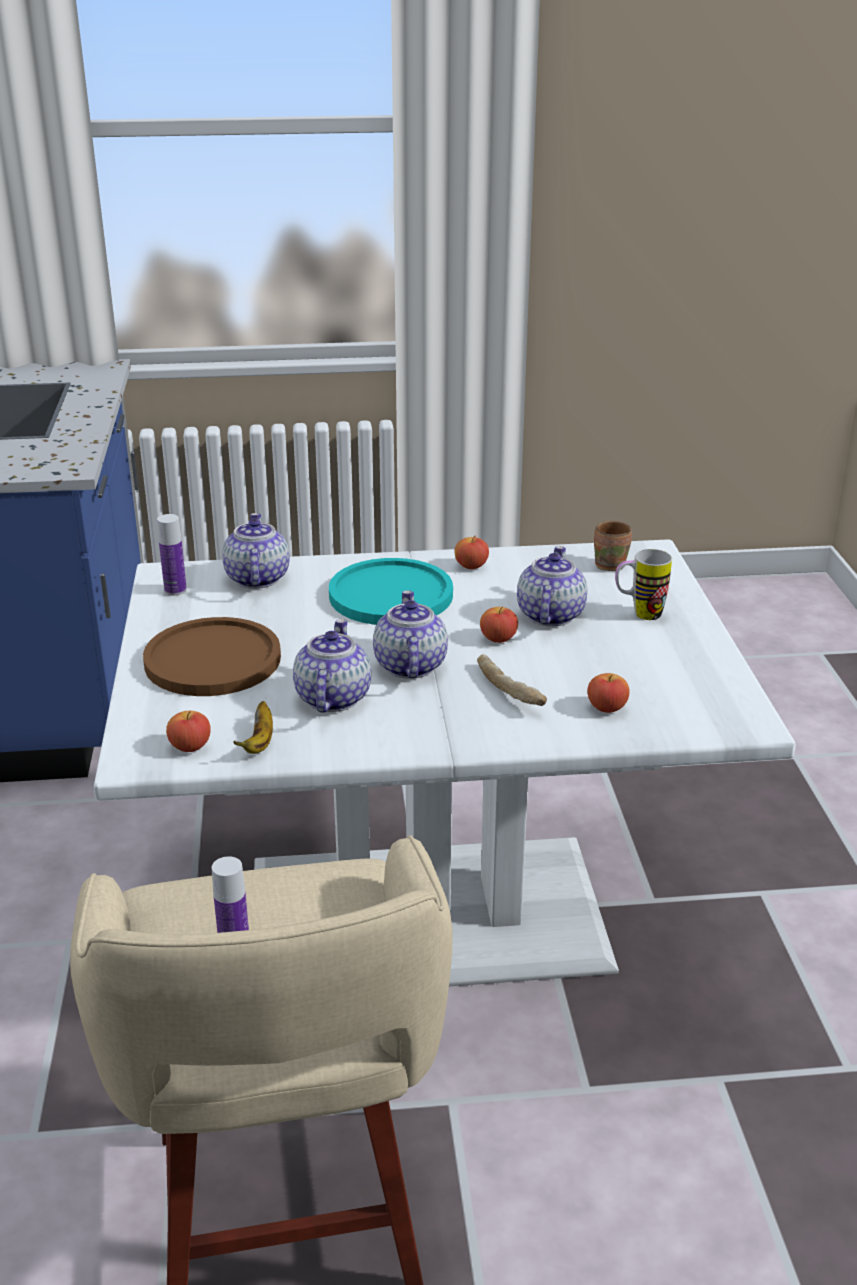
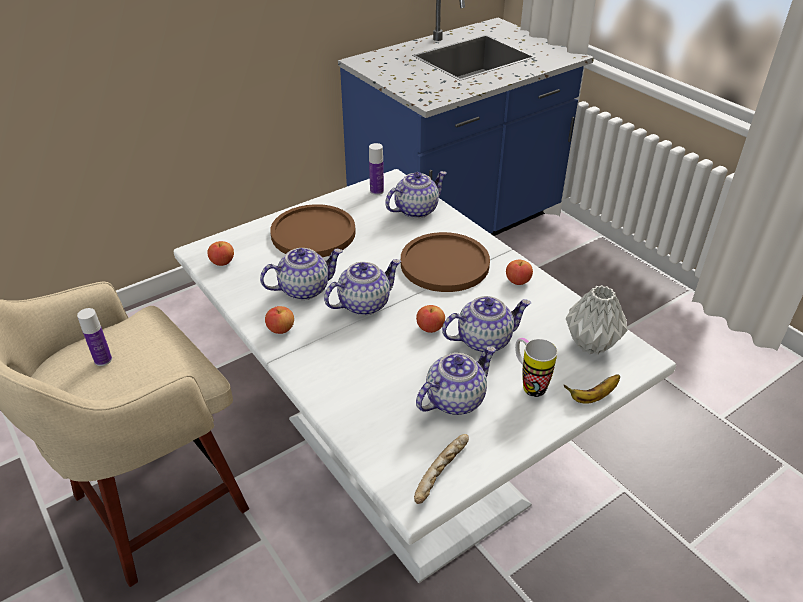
camera: 60 degrees right, 10 degrees up
(259, 742) = (241, 282): banana -> banana (593, 397)
(391, 595) = (444, 264): turquoise plate -> brown plate
(510, 690) = (367, 356): bread -> bread (442, 474)
(607, 707) = (380, 410): apple -> apple (281, 329)
(610, 564) = (592, 344): brown mug -> grey vase
(626, 659) = (455, 399): none -> teapot

